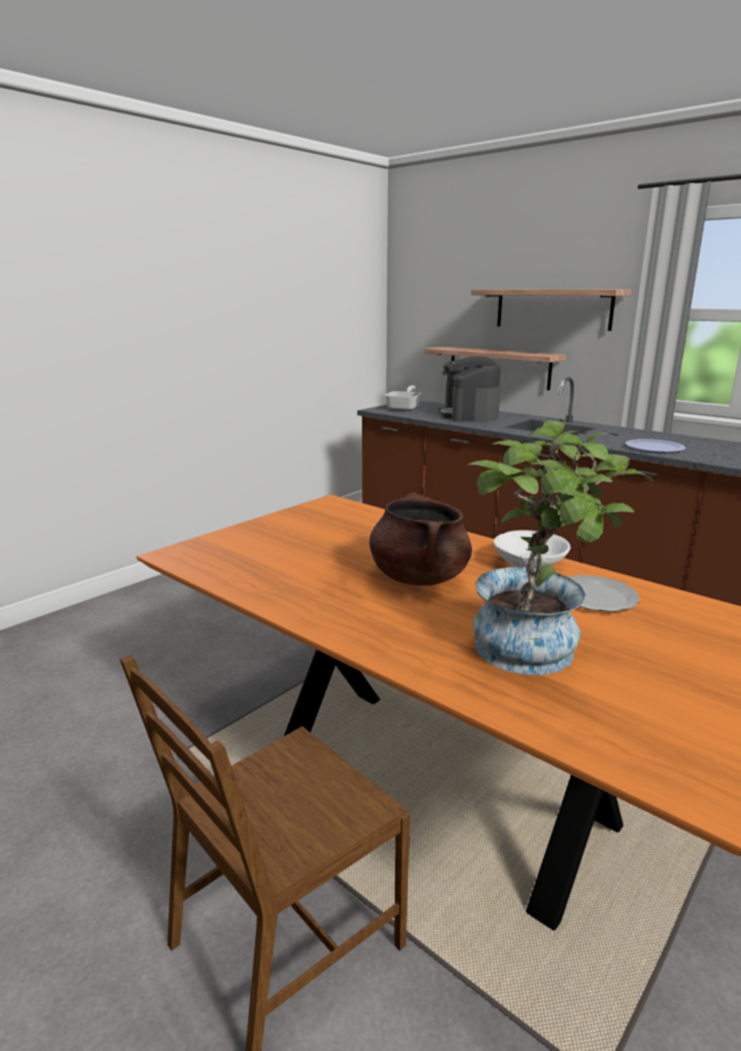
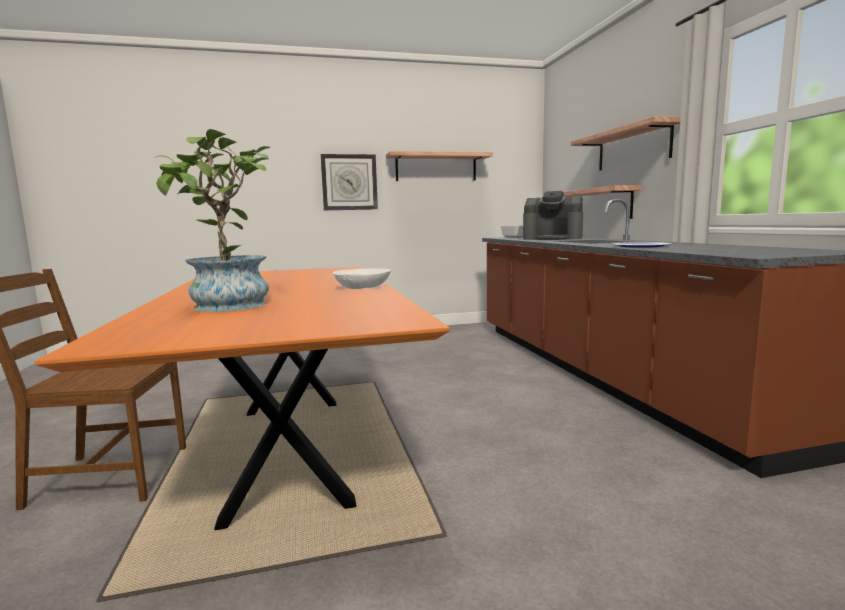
camera: 35 degrees right, 10 degrees down
(168, 334) = (349, 182): none -> wall clock
(278, 307) = (436, 167): none -> shelf
(418, 577) = (284, 286): brown cooking pot -> none
(469, 415) = (553, 238): coffee machine -> coffee machine turned 105 degrees counterclockwise
(594, 597) = (344, 299): plate -> none

